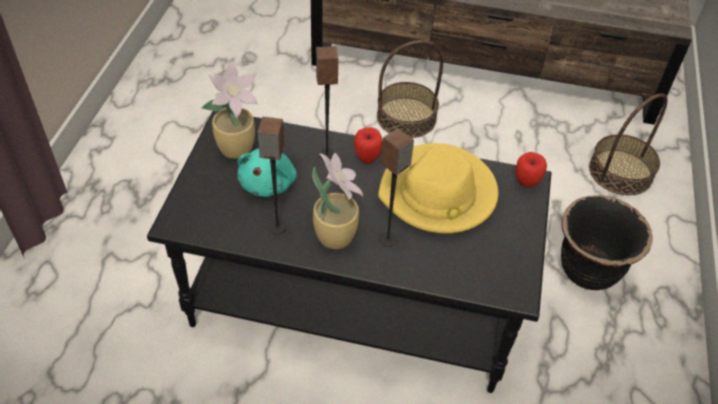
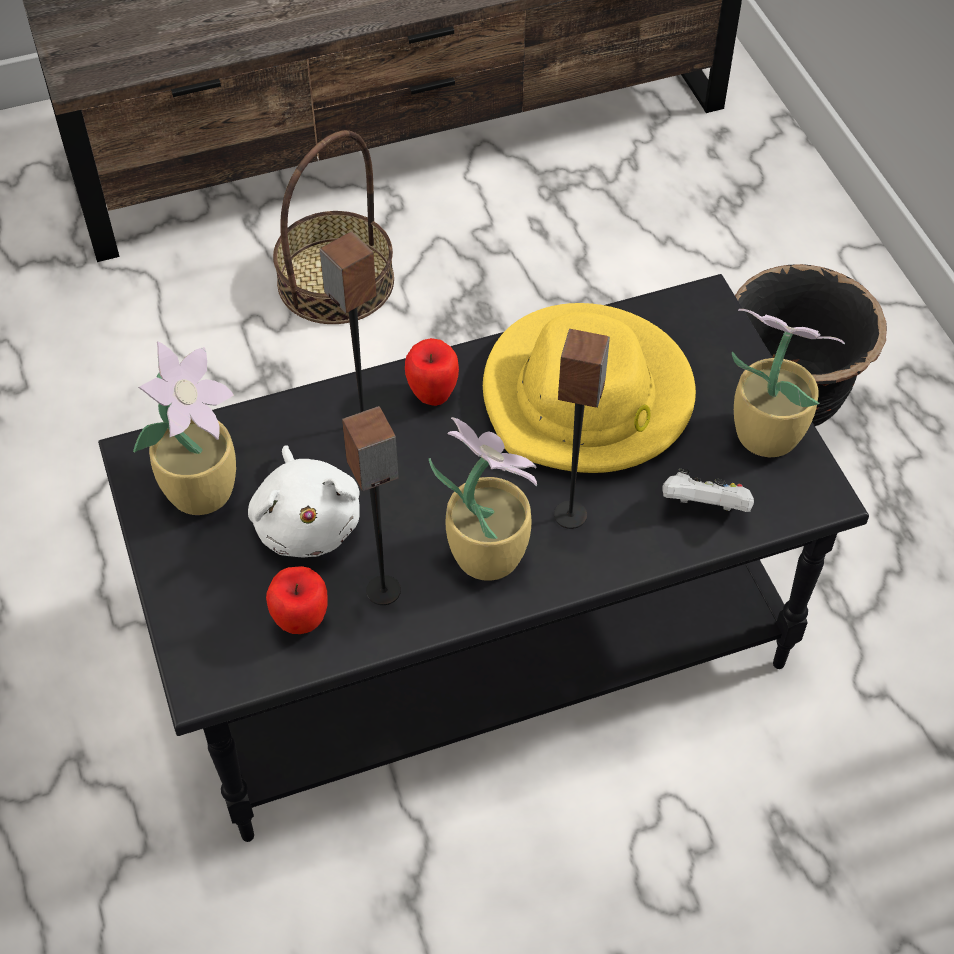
camera: 30 degrees left, 5 degrees up
(269, 182) = (307, 522): turquoise plush toy -> white plush toy
(455, 269) = (705, 507): none -> white game controller
(513, 251) = (764, 433): none -> potted plant
(526, 183) = (701, 312): apple -> apple (301, 623)
(620, 172) = (728, 213): basket -> none

